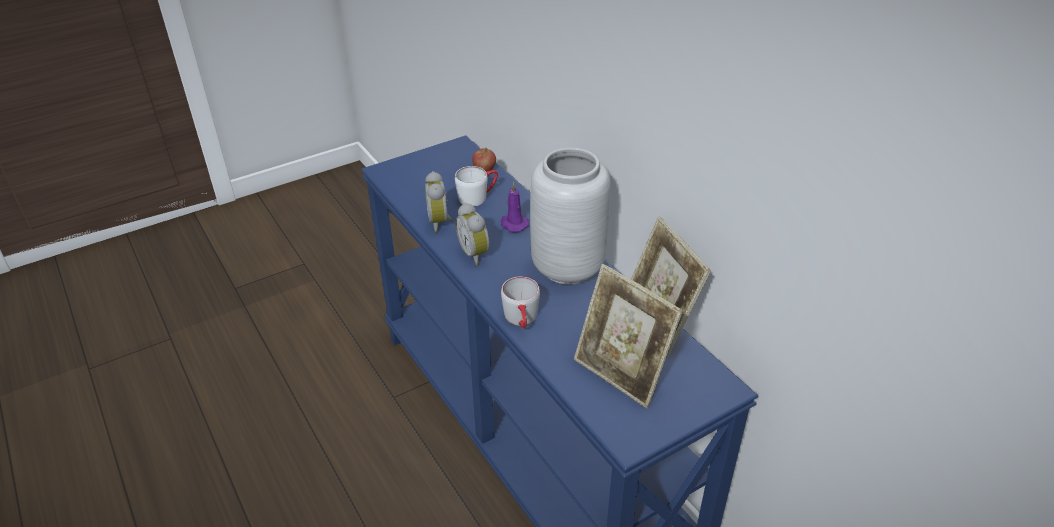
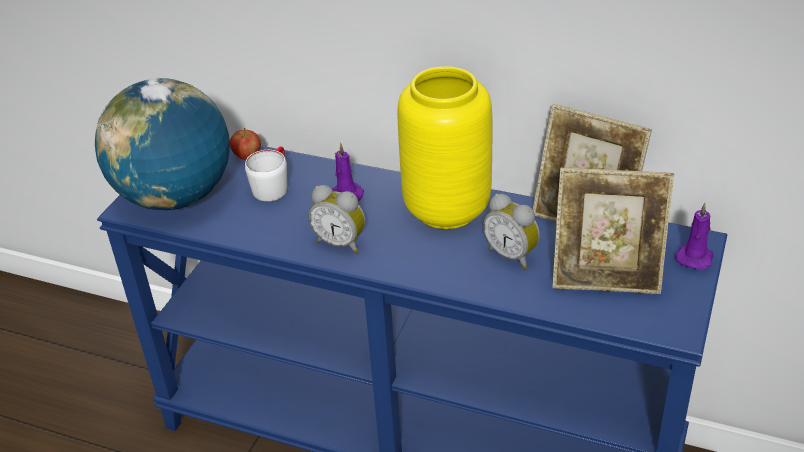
camera: 35 degrees left, 0 degrees up
(415, 176) = (176, 197): none -> globe
(440, 222) = (264, 230): alarm clock -> alarm clock (512, 255)
(522, 320) = (463, 280): grey mug -> none
(568, 266) = (445, 208): grey vase -> yellow vase
(708, 397) = (695, 257): none -> purple candle

